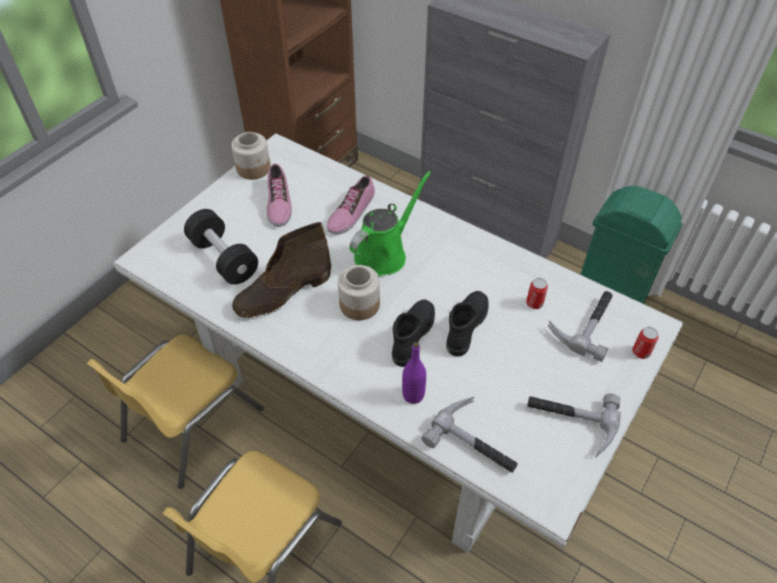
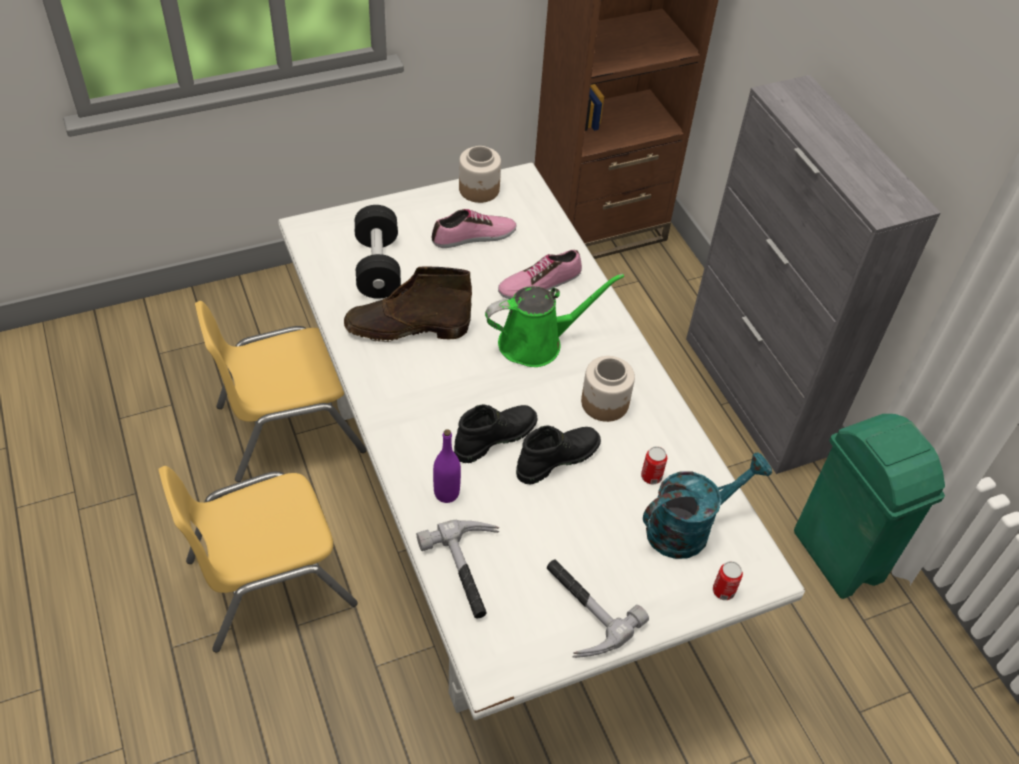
camera: 30 degrees right, 0 degrees up
(278, 203) = (474, 236): shoe -> shoe turned 135 degrees counterclockwise
(360, 304) = (470, 379): jar -> jar (605, 403)
(585, 323) = (688, 527): hammer -> turquoise watering can

